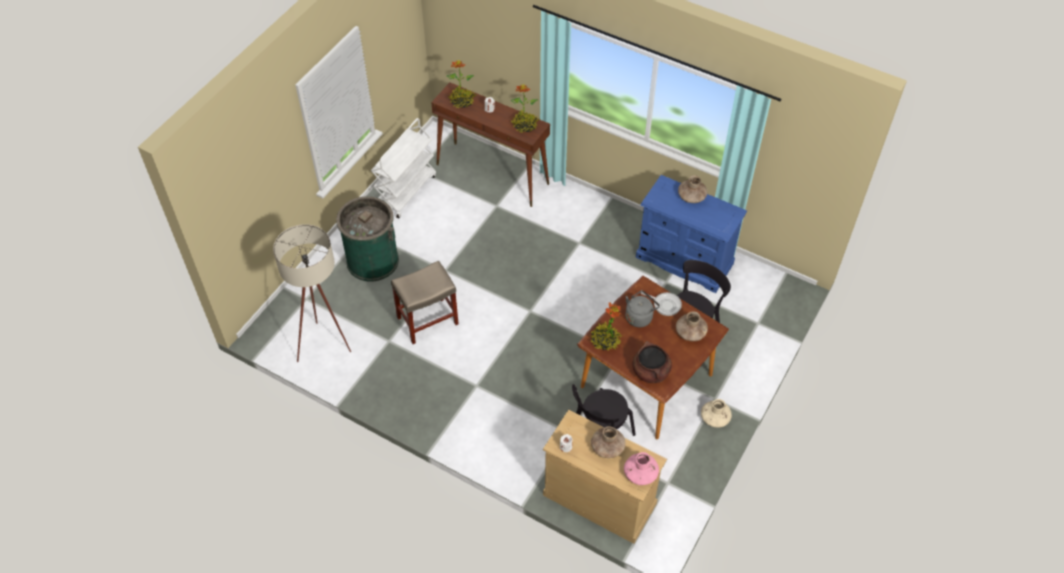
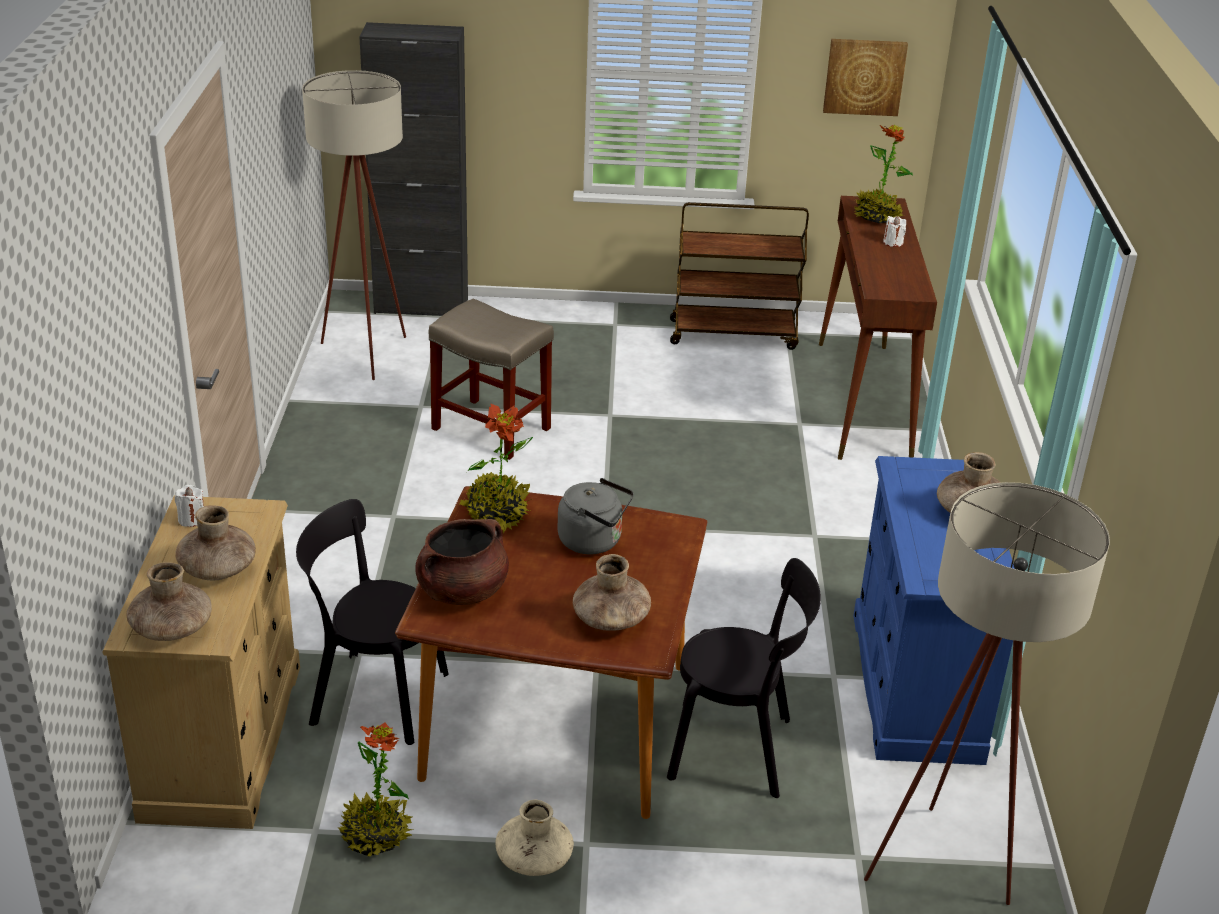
camera: 60 degrees right, 20 degrees down
(288, 304) = (421, 306): none -> black cabinet
(372, 260) = (566, 347): green trash can -> none
(400, 43) = (864, 76): none -> picture
(406, 191) = (734, 334): white cart -> brown cart
(525, 125) = (899, 281): potted plant -> potted plant (375, 836)
(640, 473) = (172, 628): pink vase -> brown vase
(665, 304) = (655, 566): frying pan -> none
(776, 302) = (949, 873): none -> beige floor lamp

